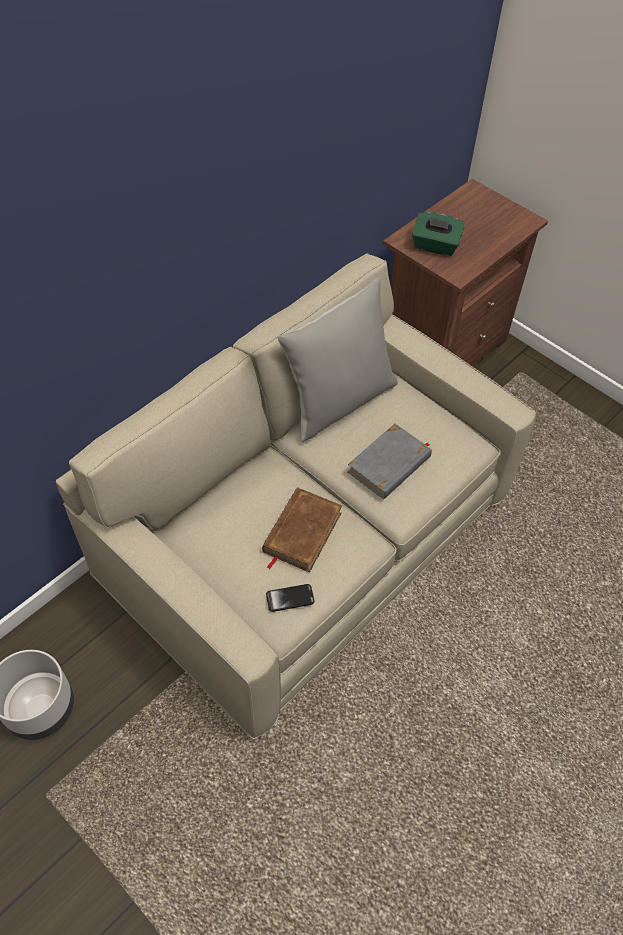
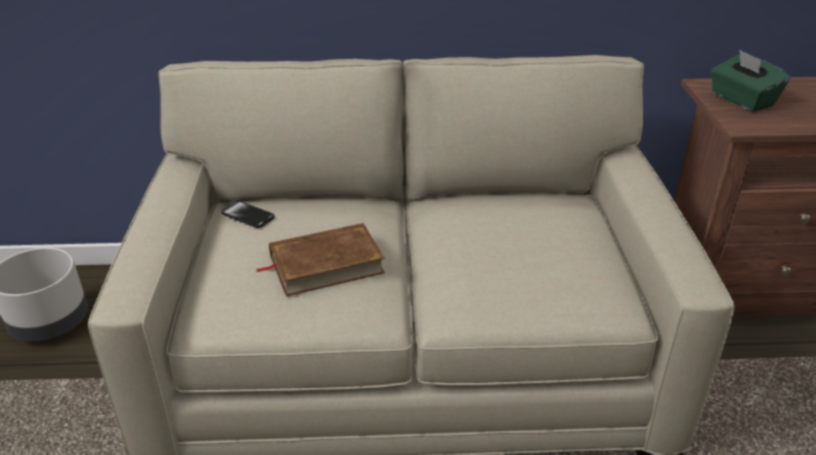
camera: 45 degrees right, 20 degrees down
(290, 598) = (239, 304): phone -> phone (247, 215)
(338, 402) = (505, 198): grey pillow -> none
(389, 465) = (490, 266): grey book -> none

